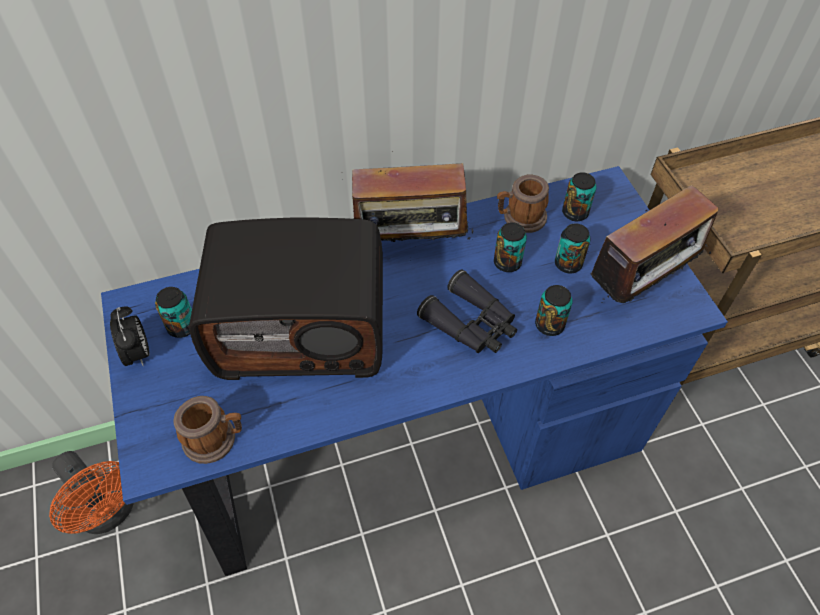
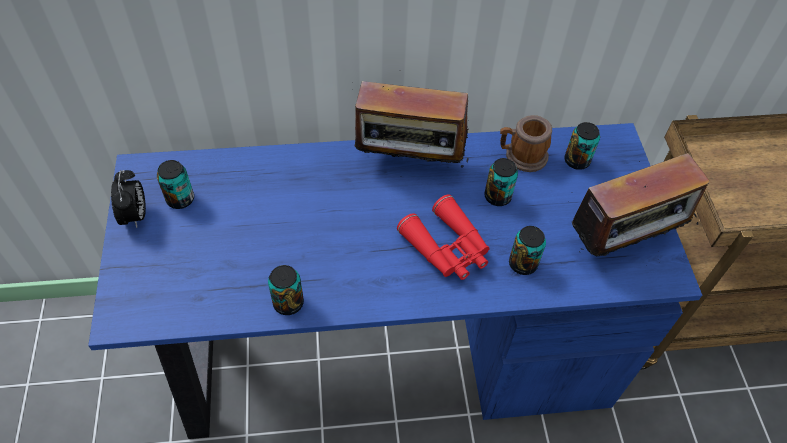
camera: 10 degrees right, 0 degrees up
(110, 512) = (100, 358): orange fan -> none
(215, 439) = (183, 307): mug -> none
(302, 327) = (288, 220): radio -> none
(471, 324) = (447, 248): black binoculars -> red binoculars
(568, 264) = (556, 209): can -> can (288, 303)

